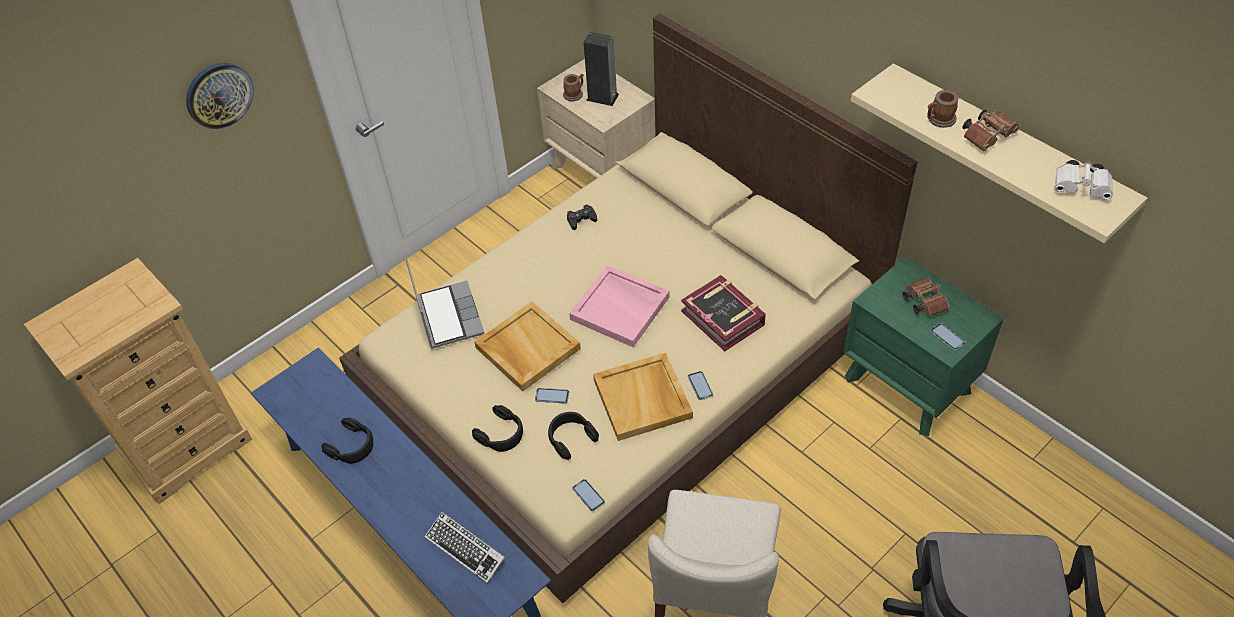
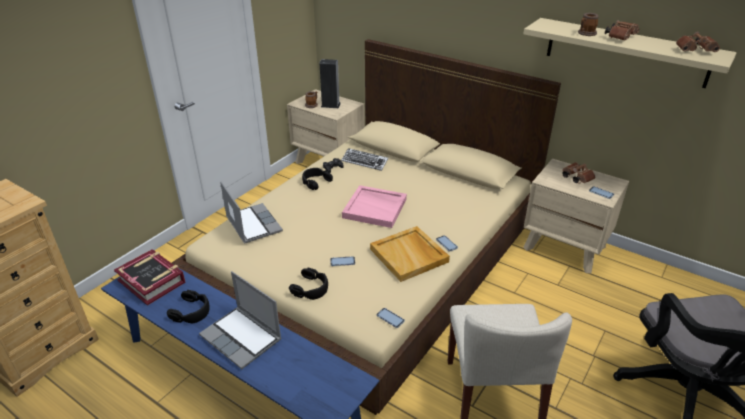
camera: 15 degrees left, 15 degrees down
(219, 95) = (77, 53): wall clock -> none
(405, 494) = (242, 338): none -> laptop
(465, 549) = (302, 369): keyboard -> keyboard (364, 162)
(527, 348) = (316, 236): beige tray -> none
(571, 438) = (365, 284): black headphones -> black headphones (315, 182)
(723, 317) = (446, 206): book -> book (152, 281)
(908, 385) = (565, 247): green nightstand -> beige nightstand
(1082, 188) = (695, 51): white binoculars -> brown binoculars

